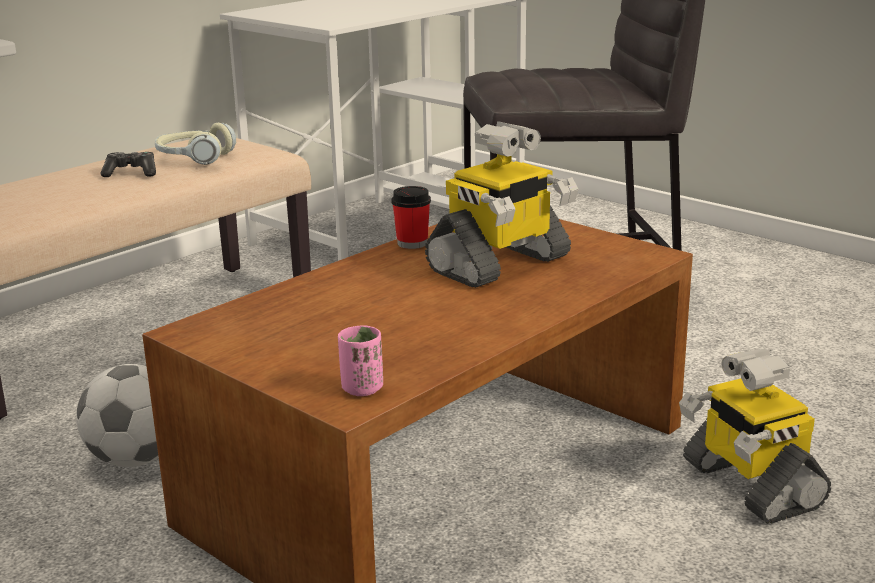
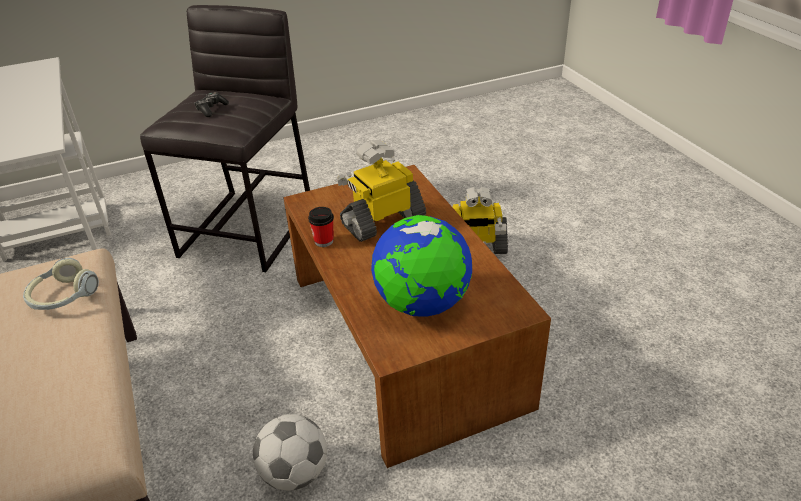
camera: 65 degrees left, 15 degrees up
(131, 173) = (61, 337): game controller -> game controller (211, 109)
(313, 328) = (422, 304): none -> globe
(362, 389) = (509, 302): pink cup -> none
(500, 265) = (382, 221): toy robot -> toy robot turned 105 degrees counterclockwise

